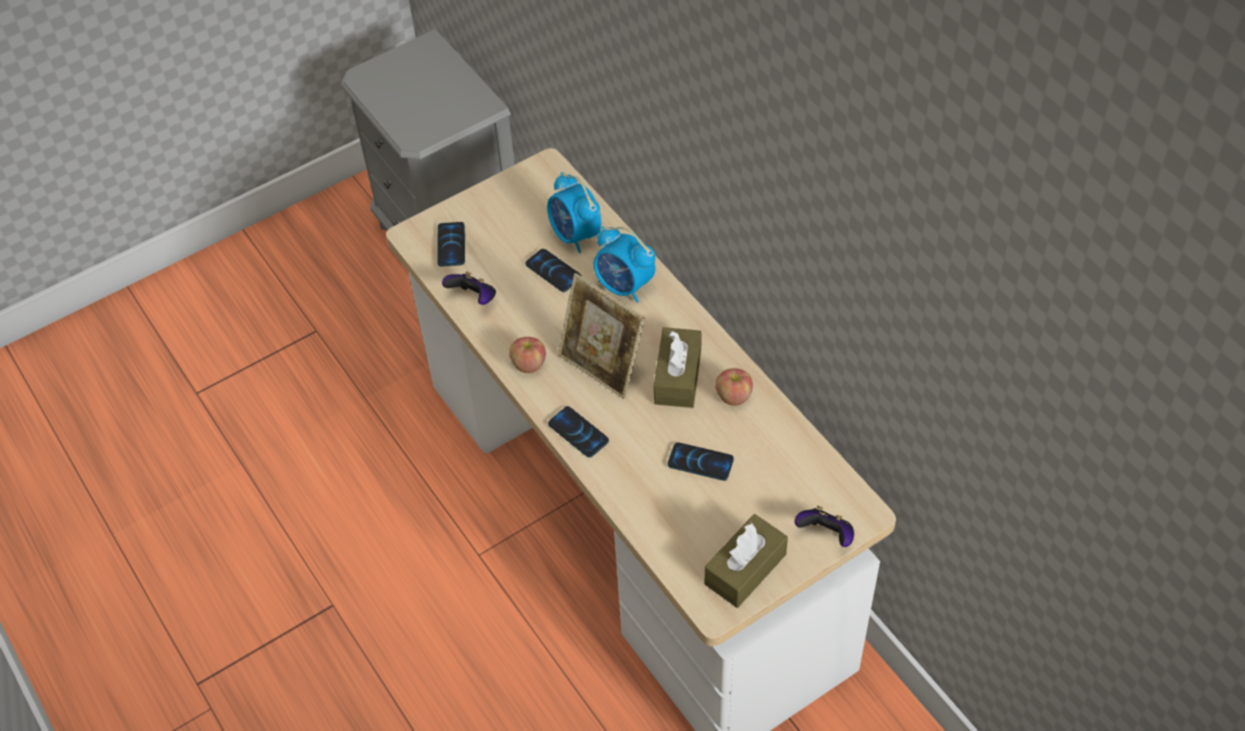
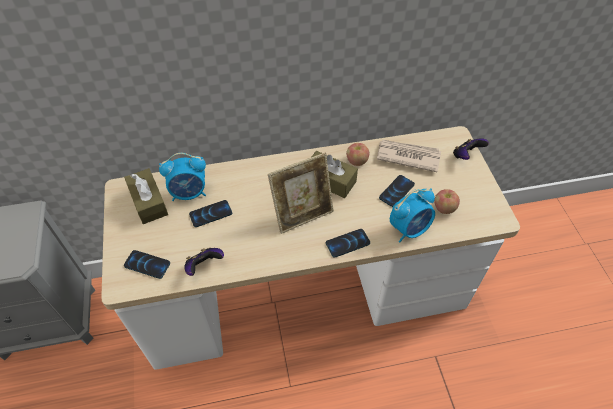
camera: 70 degrees left, 0 degrees up
(528, 364) = (279, 252): apple -> apple (444, 208)
(624, 286) = (247, 182): alarm clock -> alarm clock (409, 229)
(745, 569) = (477, 196): brown tissue box -> brown tissue box (148, 202)
(780, 457) = (407, 156): none -> newspaper

